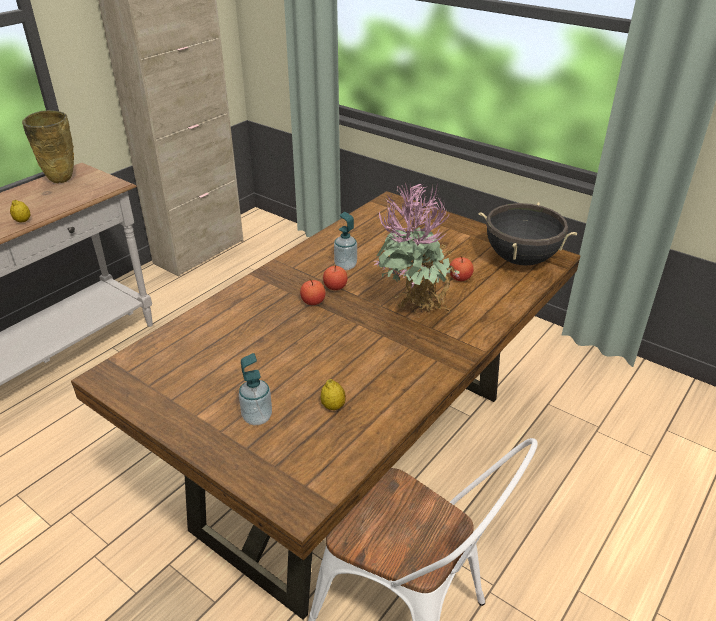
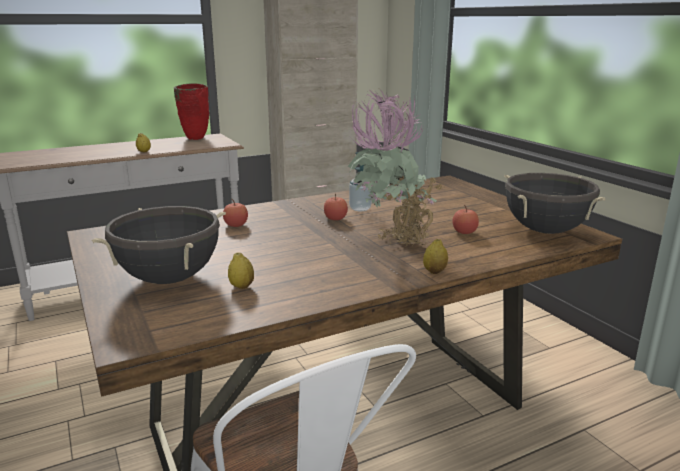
camera: 25 degrees right, 15 degrees down
(61, 180) = (195, 138): beige vase -> red vase
(257, 417) = (169, 278): soap dispenser -> black cooking pot
(313, 302) = (305, 223): apple -> apple (236, 225)
(473, 338) = (434, 271): none -> lemon

